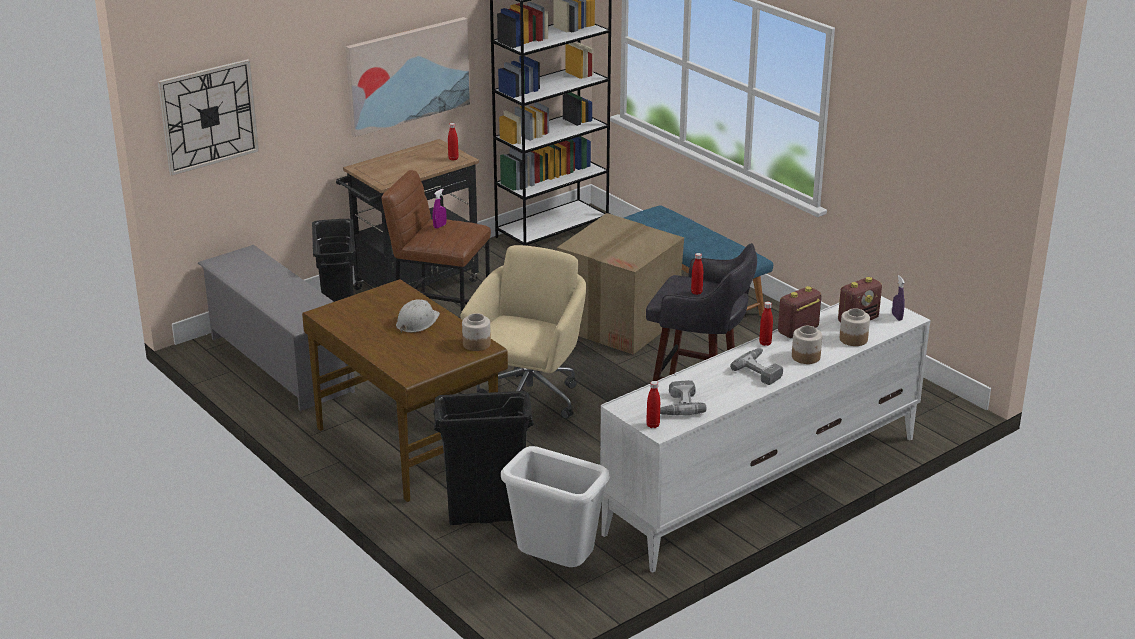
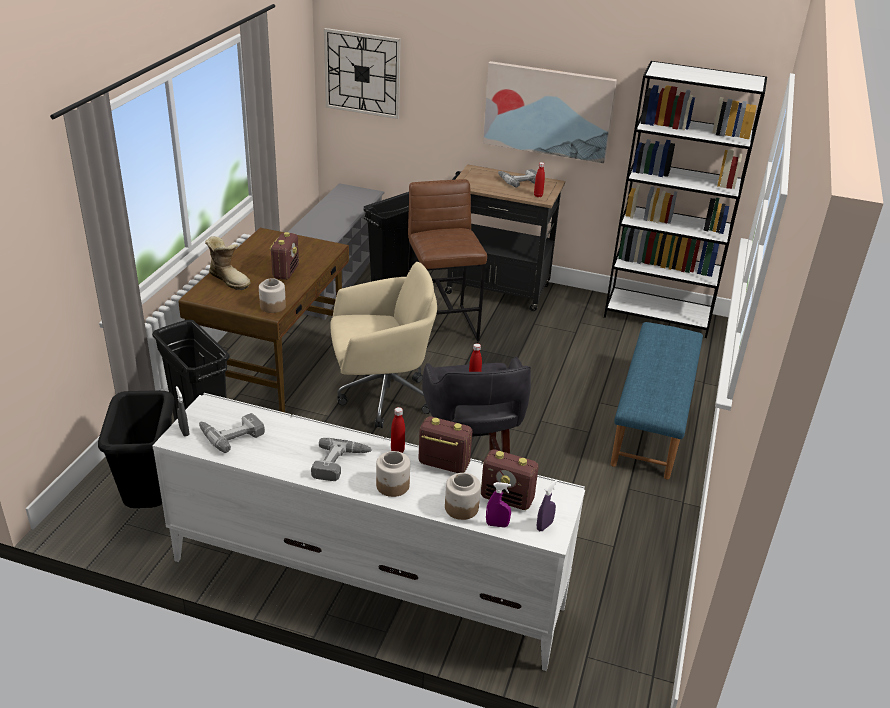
camera: 55 degrees right, 5 degrees up
(397, 353) = (229, 279): none -> boot
(410, 156) = (518, 180): none -> power drill
(417, 322) = (286, 272): white hard hat -> radio
(440, 226) = (449, 232): purple spray bottle -> purple spray bottle (497, 525)
(554, 567) = (151, 500): white trash can -> black trash can
(620, 322) = (555, 400): cardboard box -> none
(653, 425) = (184, 431): red bottle -> grey spray bottle

